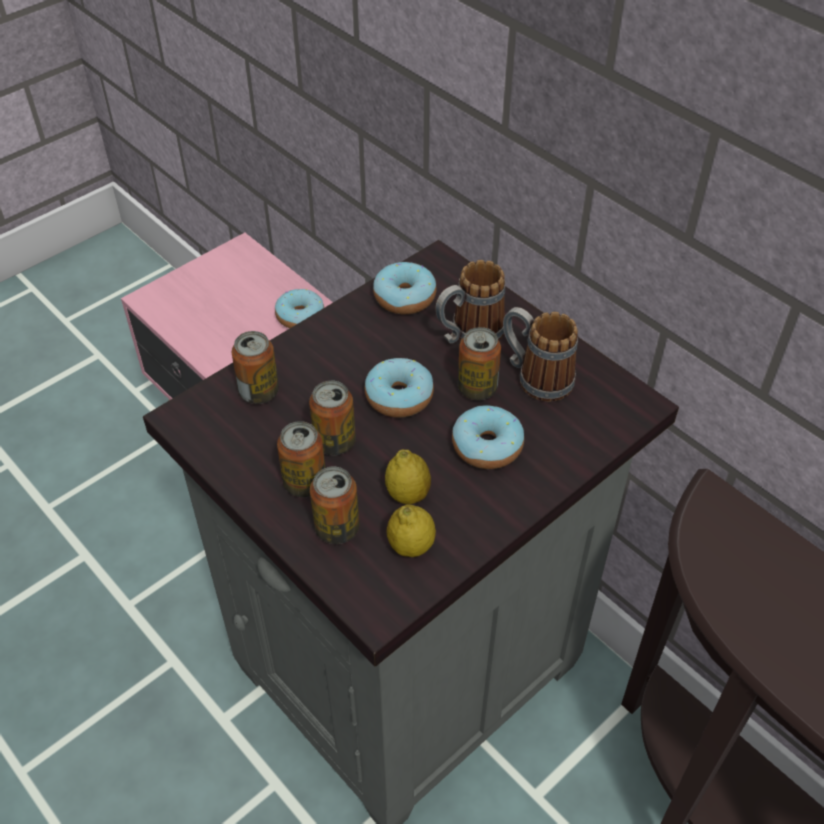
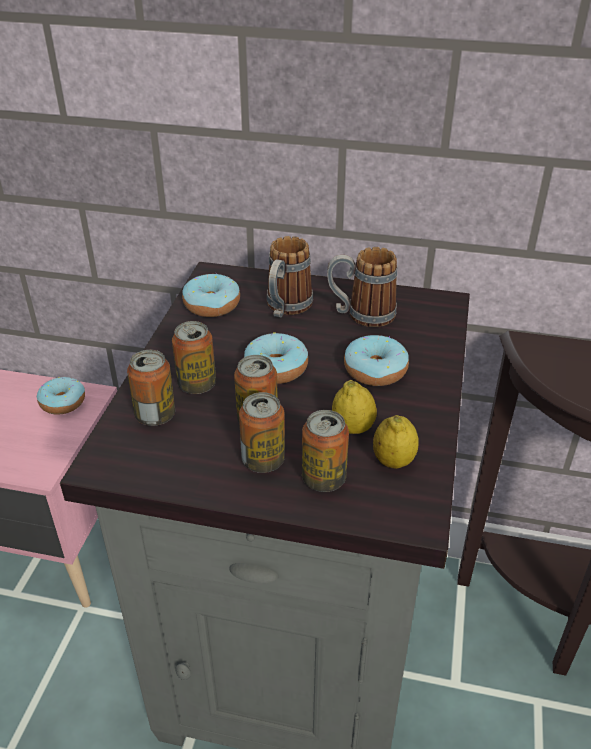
camera: 35 degrees left, 10 degrees down
(477, 388) = (328, 338): can -> can (197, 385)

